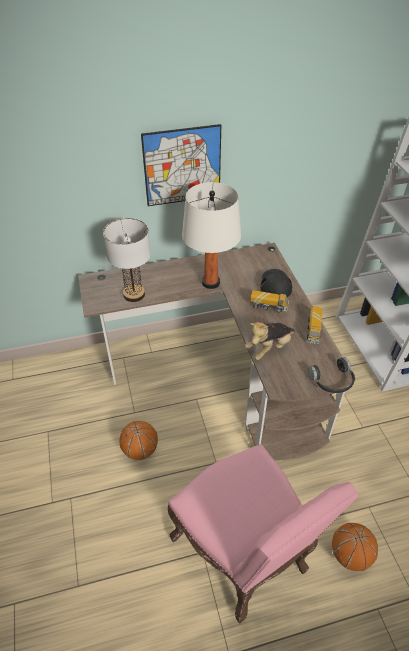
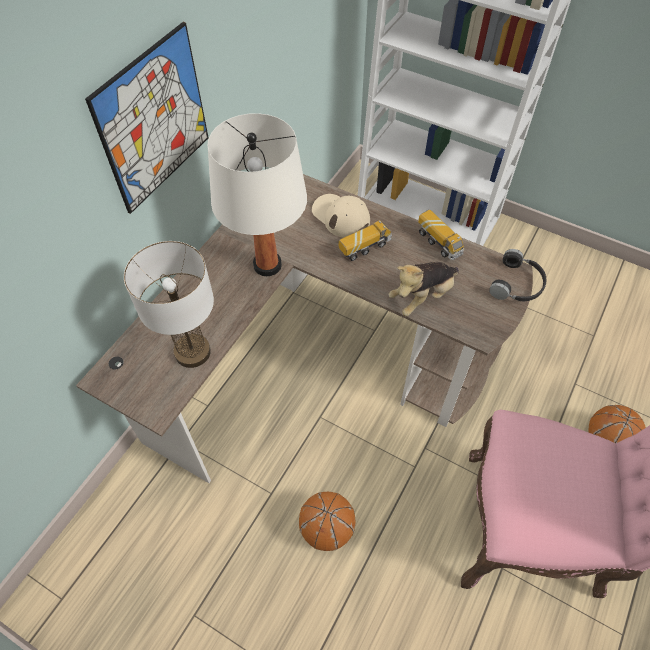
camera: 45 degrees left, 10 degrees up
(269, 348) = (422, 297): plush toy -> plush toy turned 45 degrees clockwise
(275, 285) = (340, 216): black cap -> beige cap

